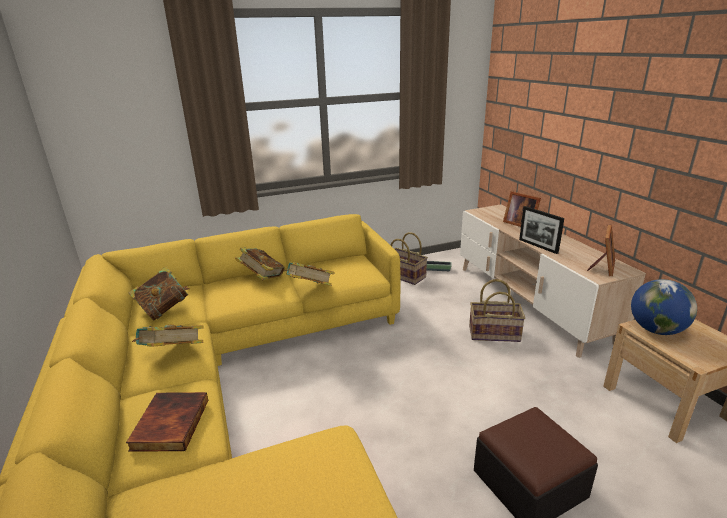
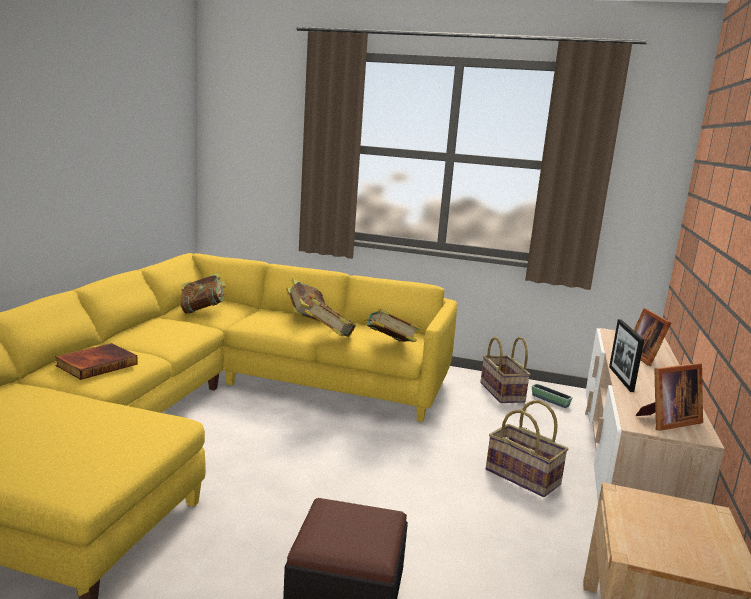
camera: 35 degrees right, 10 degrees down
(172, 354) = (162, 334): book -> book (389, 345)
(656, 330) = (644, 507): globe -> none

